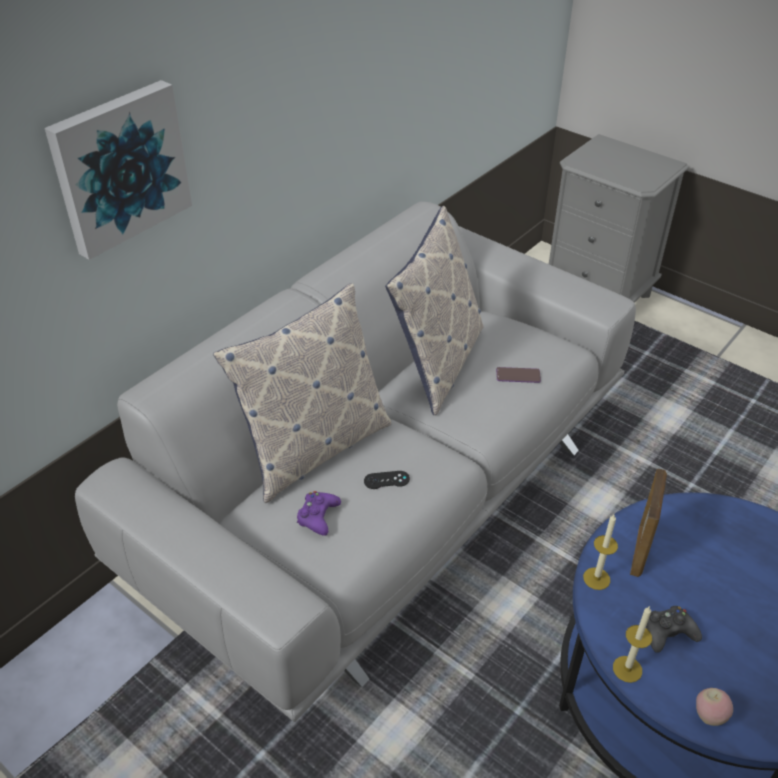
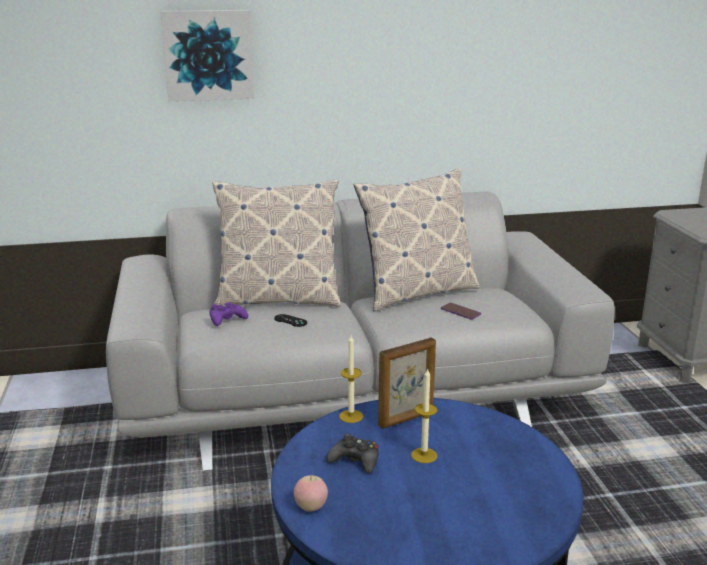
camera: 40 degrees right, 20 degrees down
(627, 669) = (295, 460): candle -> candle (424, 455)

